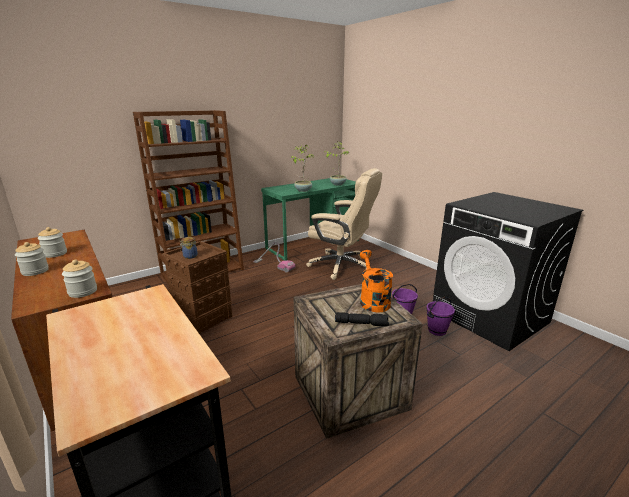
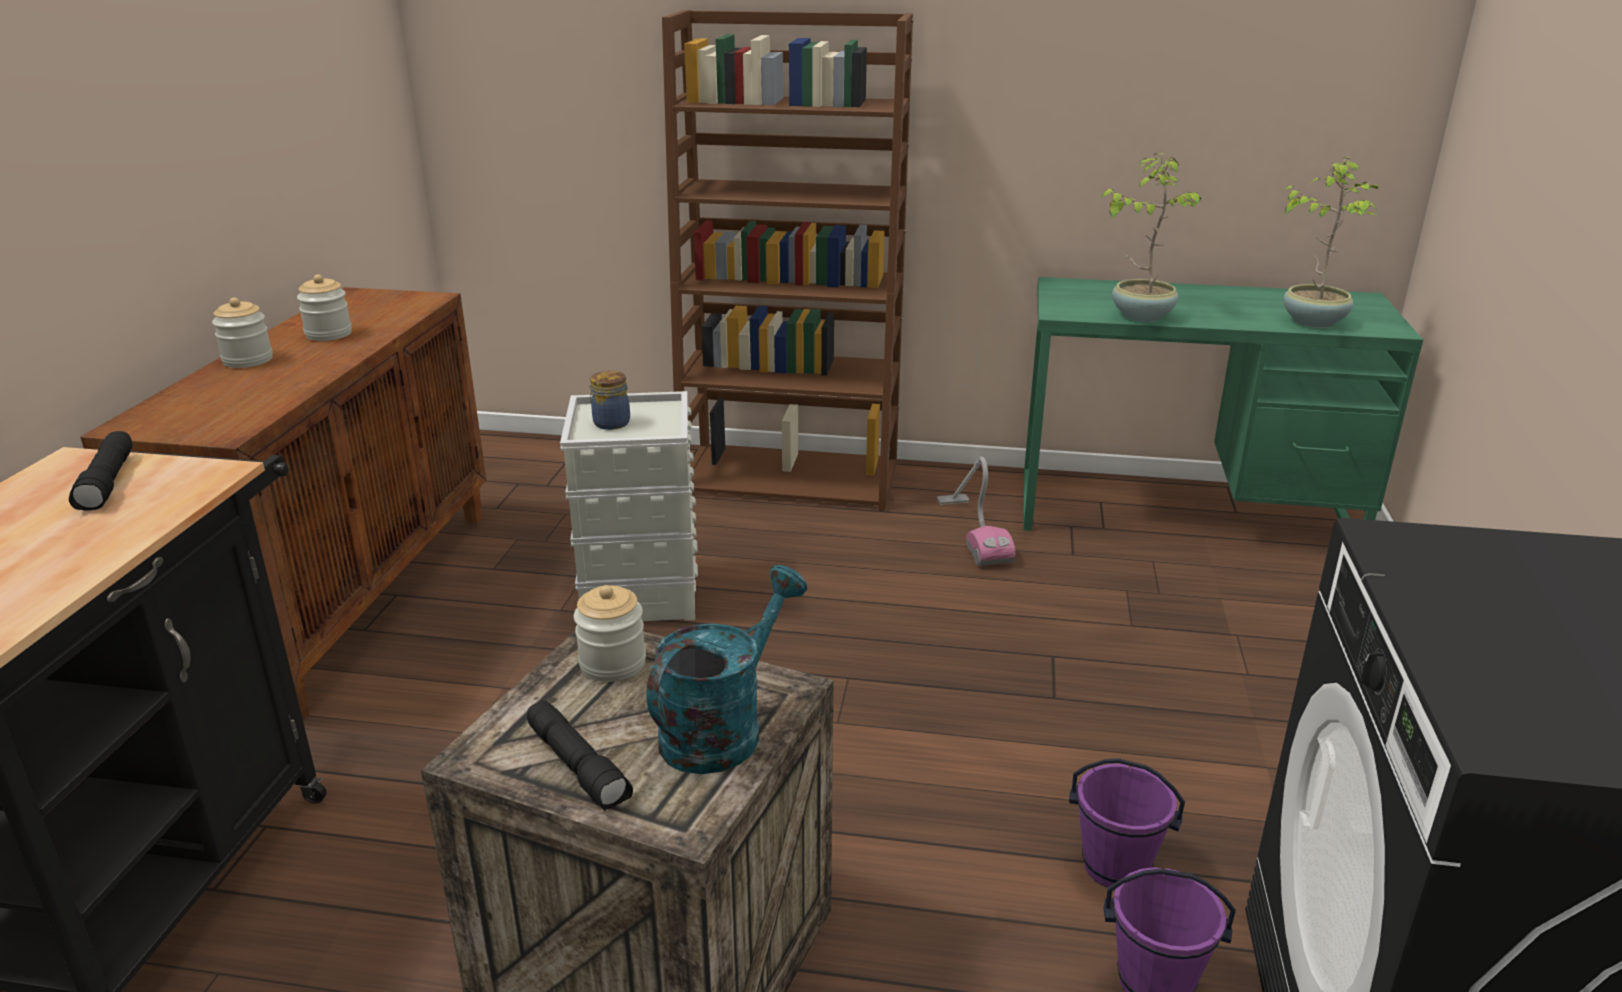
camera: 45 degrees right, 5 degrees up
(83, 292) = (215, 427): jar -> jar (612, 664)
(111, 312) = (109, 483): none -> black flashlight
(203, 317) = (642, 592): brown storage box -> grey storage box
(341, 266) = (1168, 616): beige office chair -> none
(372, 300) = (722, 728): orange watering can -> turquoise watering can

